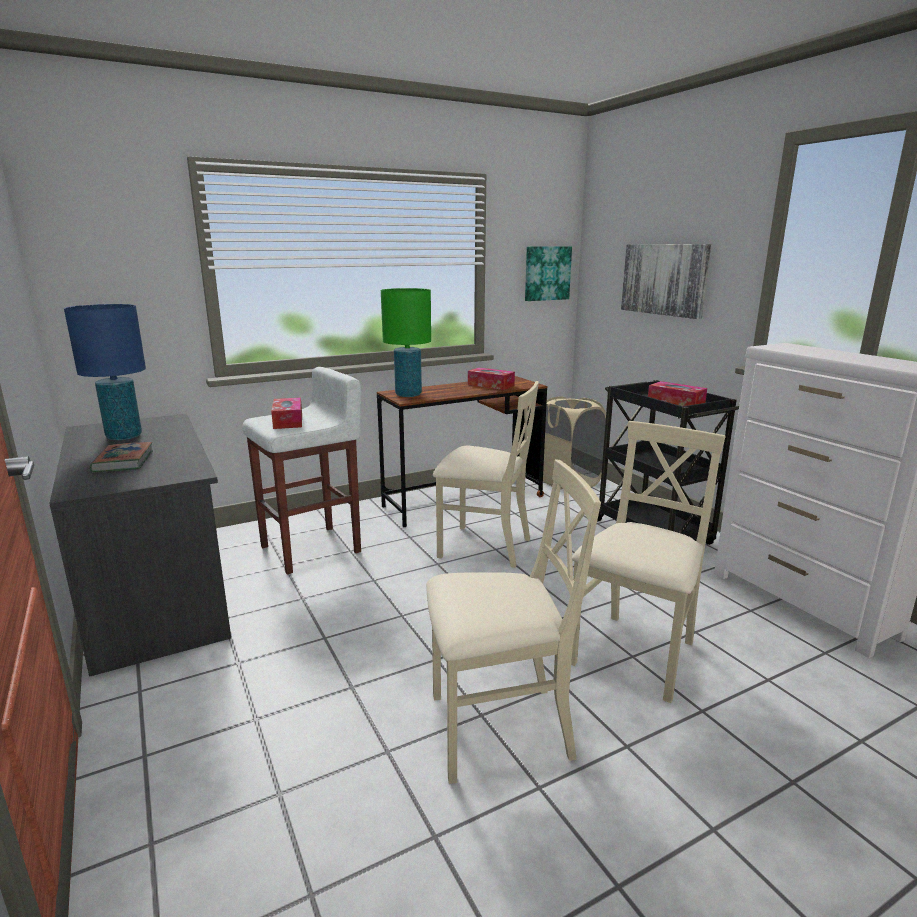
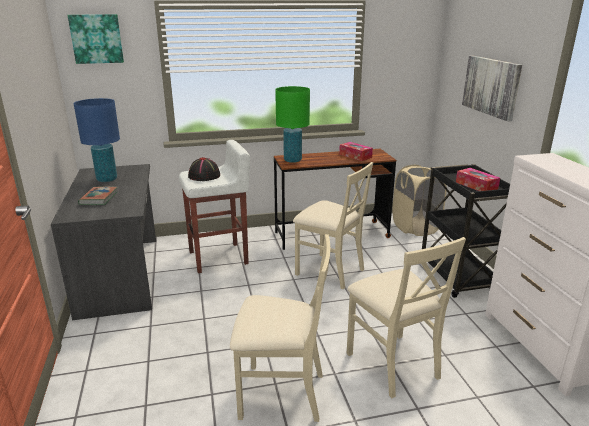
camera: 15 degrees right, 5 degrees up
(288, 421) = (204, 176): tissue box -> black hat
(546, 273) = (412, 72): picture -> picture (96, 39)
(634, 655) = (392, 363): beige chair -> beige chair turned 105 degrees clockwise

